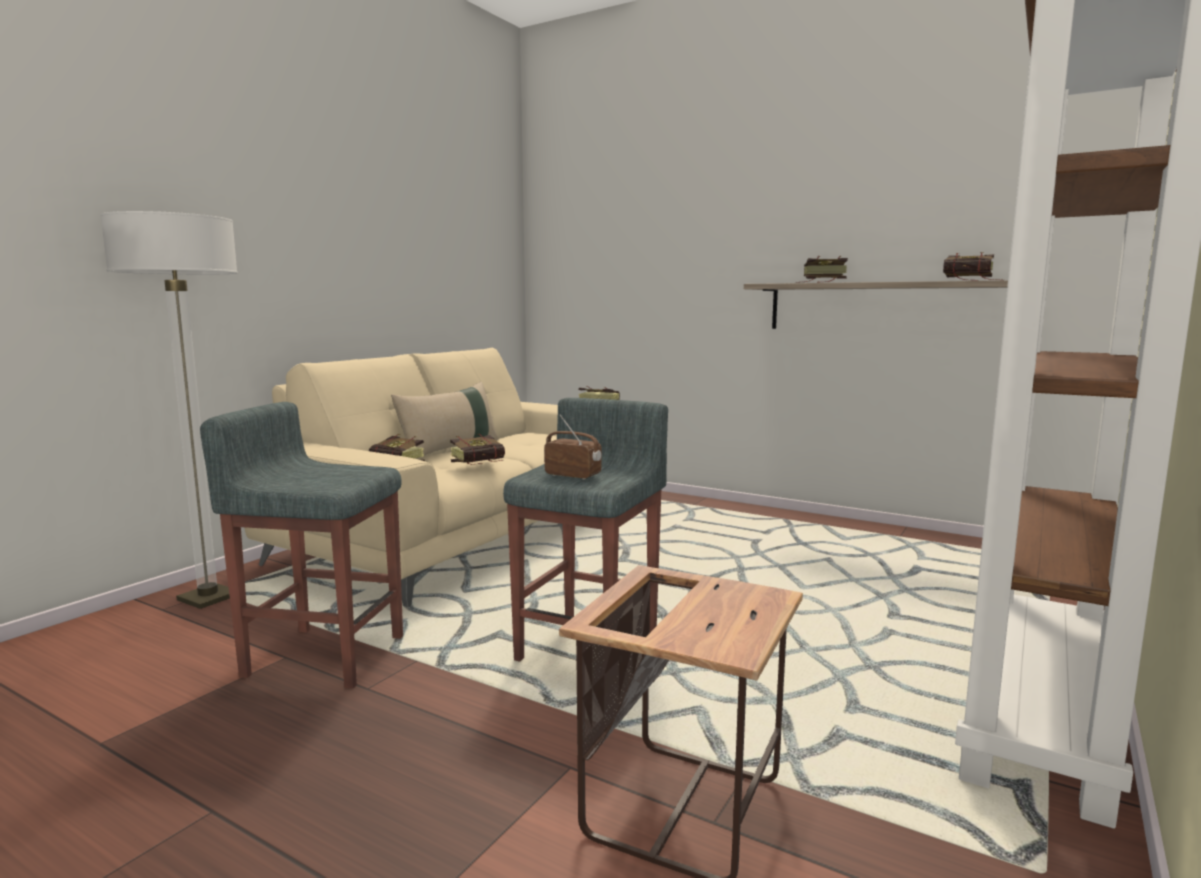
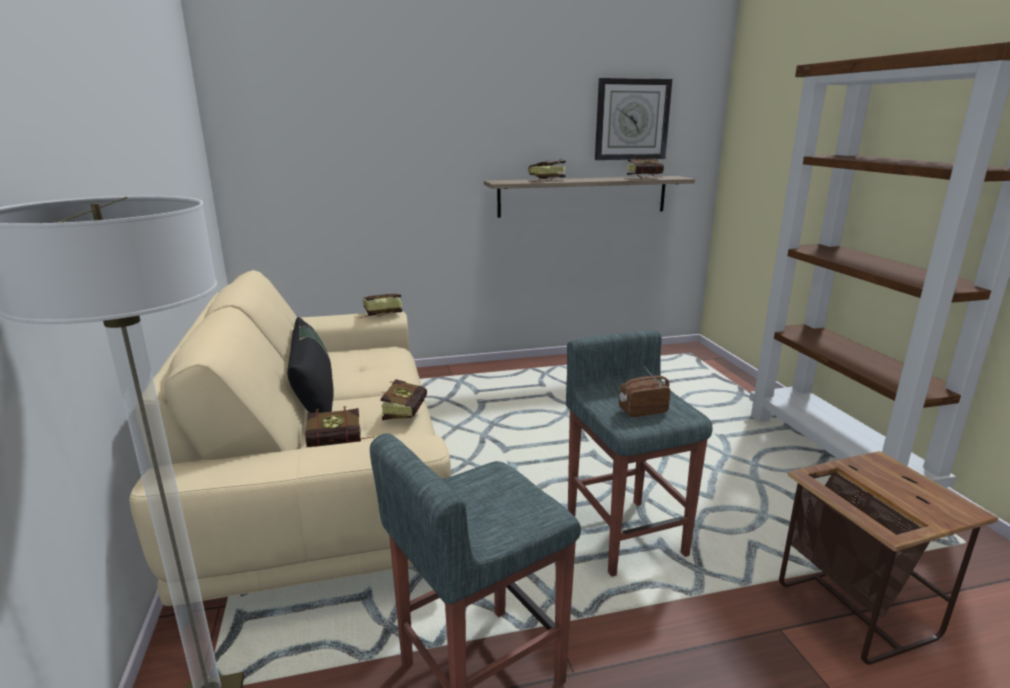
camera: 45 degrees left, 10 degrees up
(450, 449) = (315, 401): beige pillow -> black pillow
(965, 204) = (632, 119): none -> wall clock

